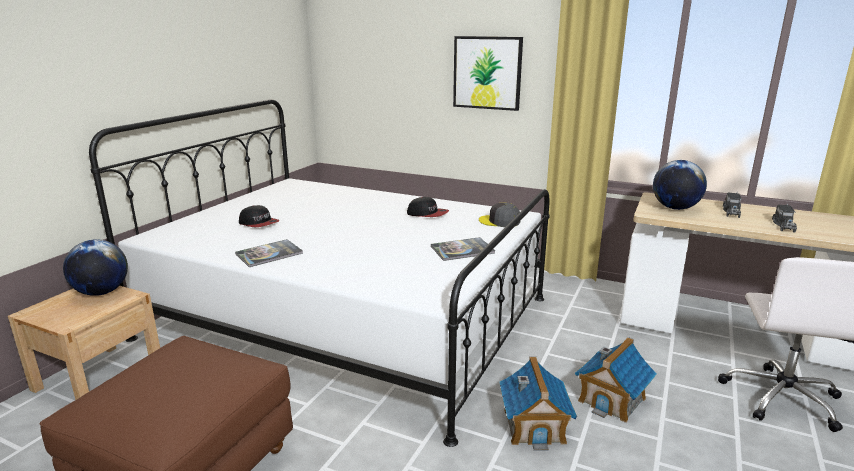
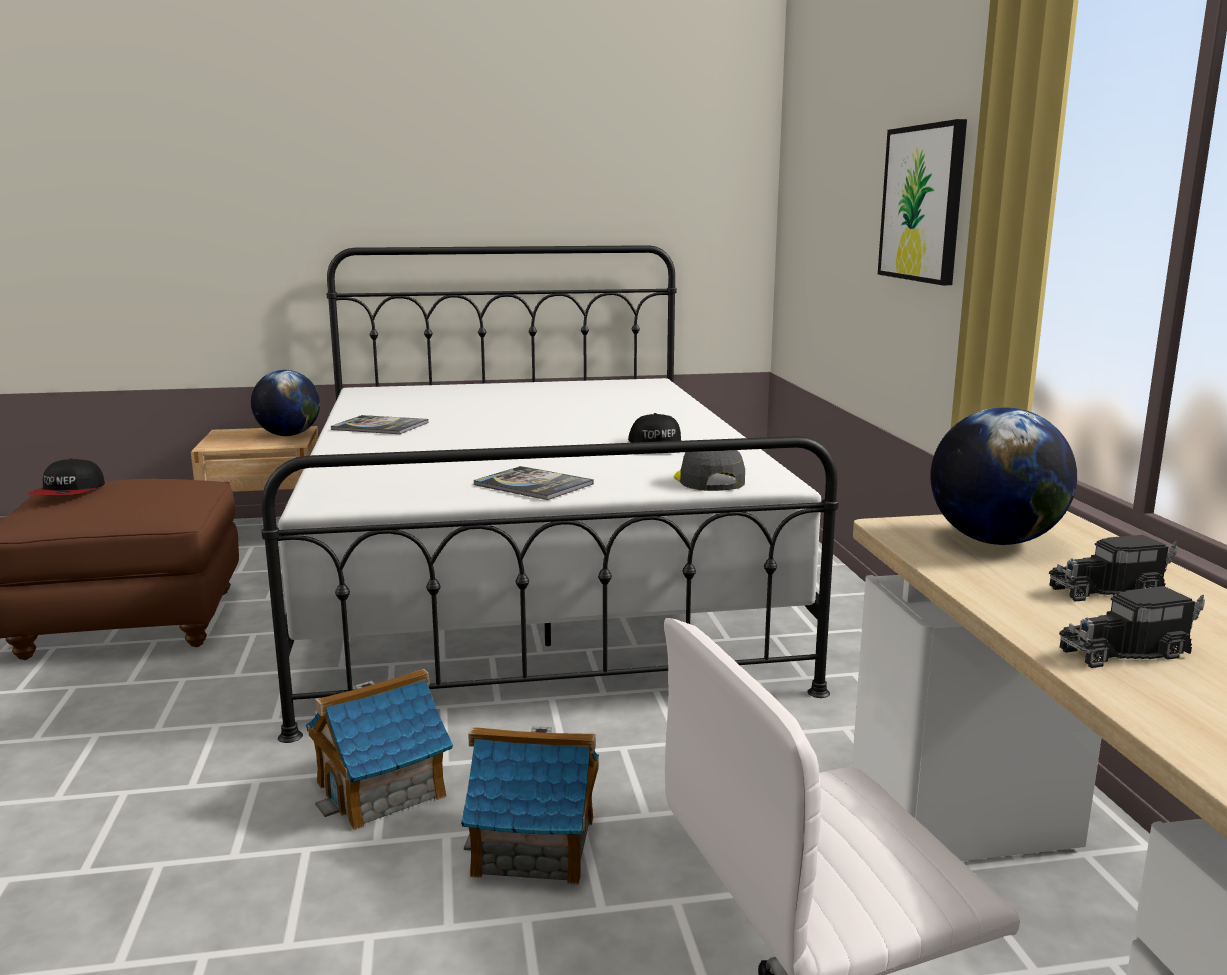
camera: 55 degrees right, 5 degrees down
(259, 223) = (472, 404): cap -> cap (68, 492)

